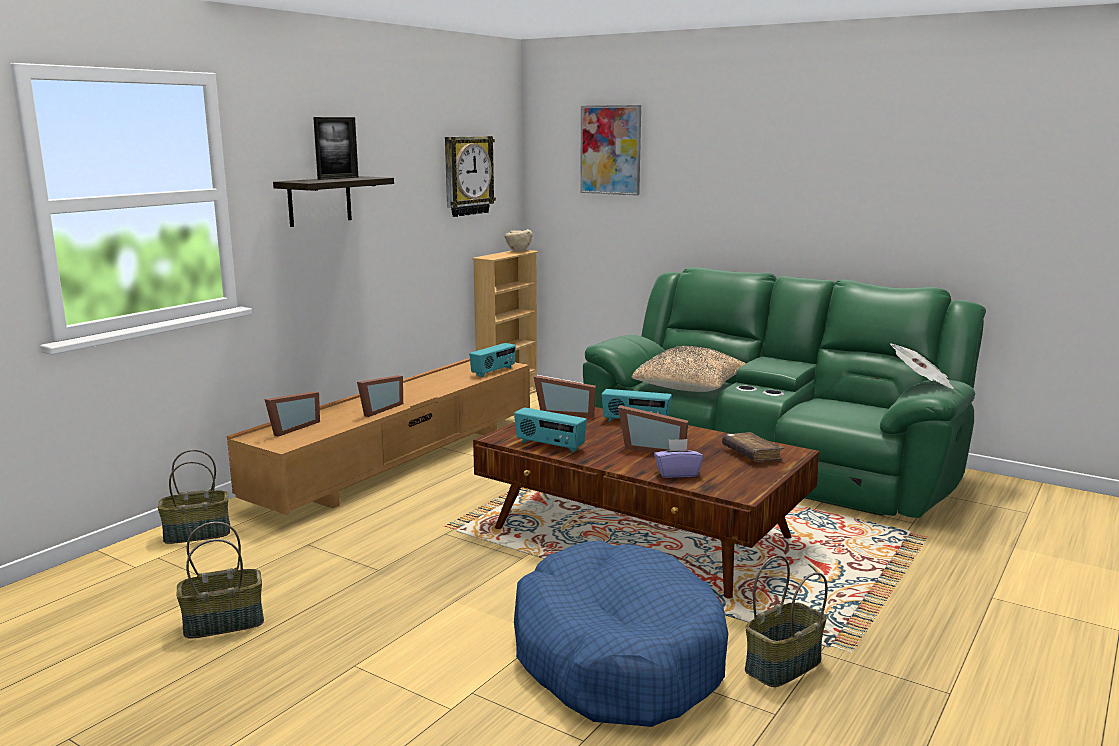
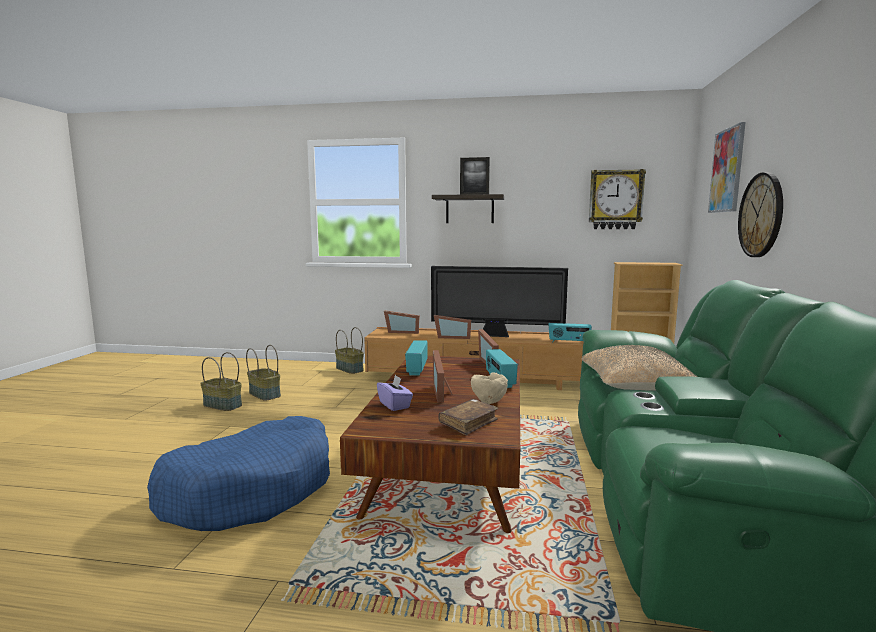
camera: 65 degrees right, 5 degrees down
(409, 390) = (496, 335): none -> television
(518, 251) = (665, 263): beige bowl -> beige bowl (488, 402)
(689, 203) = (761, 215): none -> wall clock
(783, 666) = (249, 563): basket -> basket (222, 405)
(921, 382) = (731, 439): newspaper -> none

